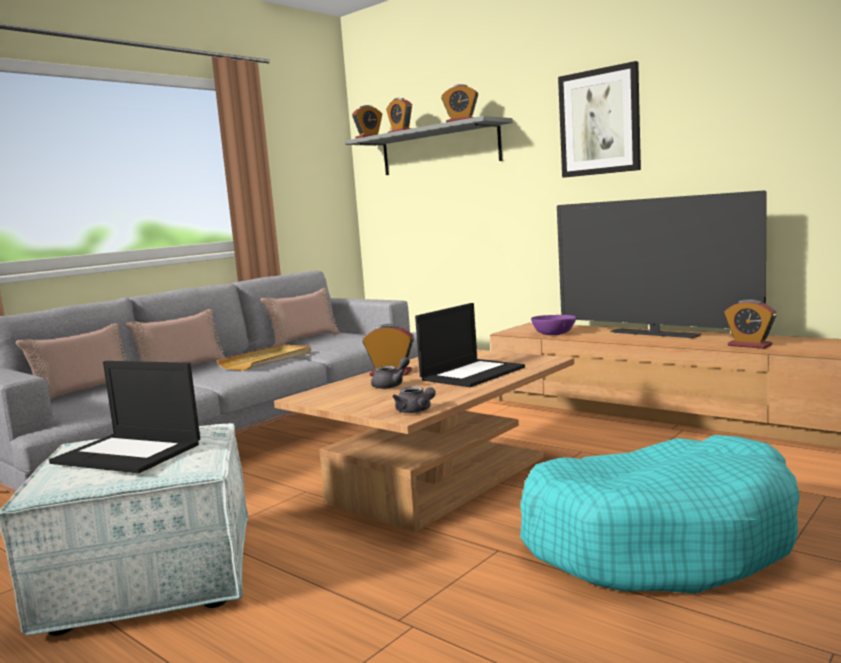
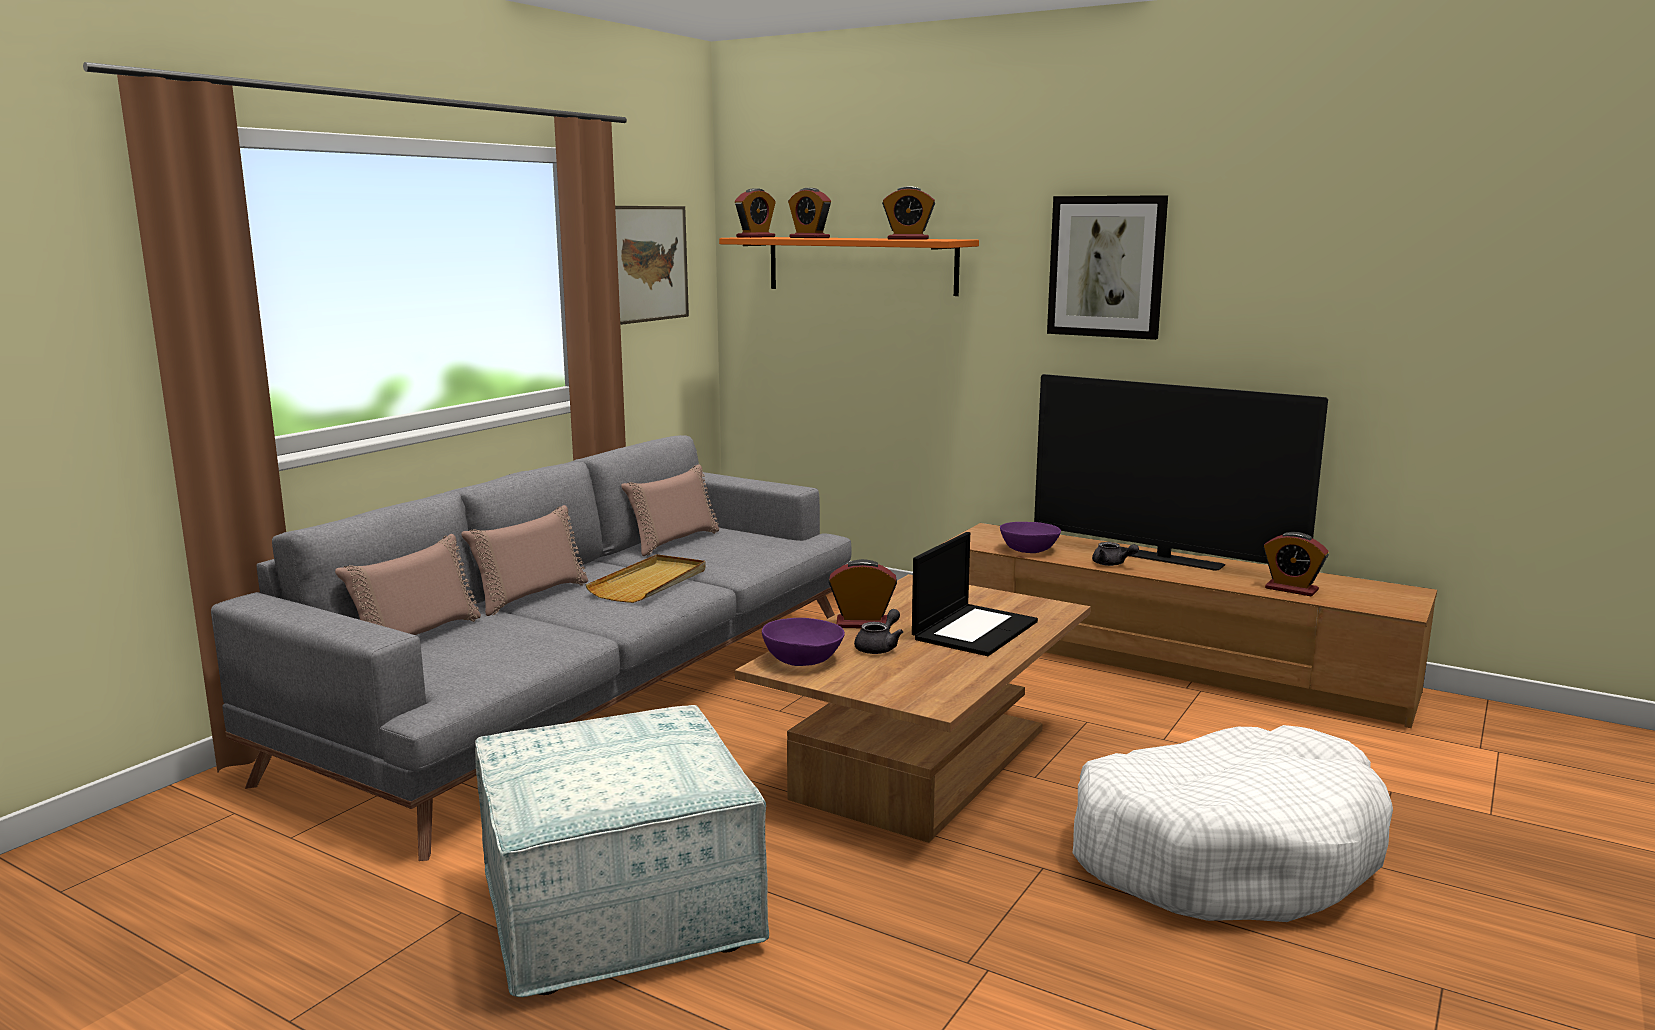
camera: 10 degrees left, 5 degrees up
(129, 453) = (611, 760): laptop -> none
(298, 161) = (649, 263): none -> picture
(328, 393) = (803, 660): none -> purple bowl
(415, 411) = (945, 698): grey teapot -> grey teapot (1112, 564)
(439, 149) = (861, 265): grey shelf -> orange shelf
(659, 541) = (1225, 853): turquoise dog bed -> white dog bed

